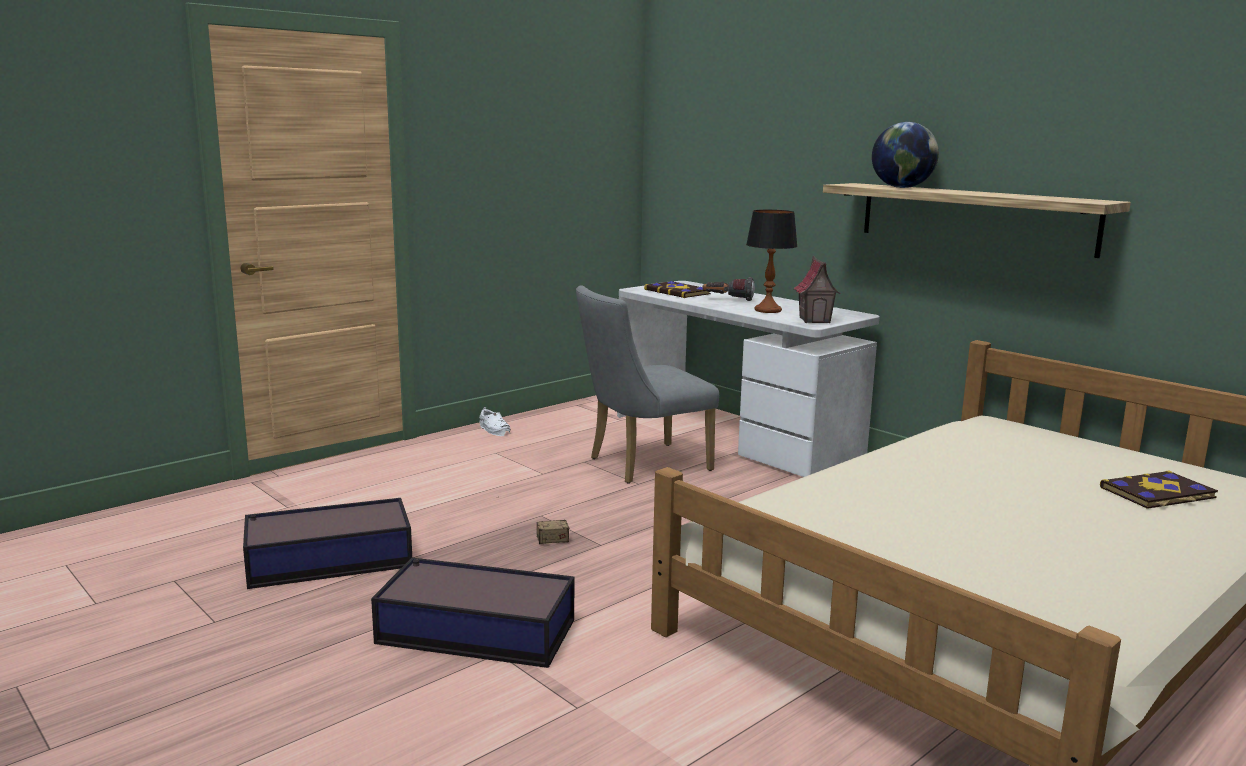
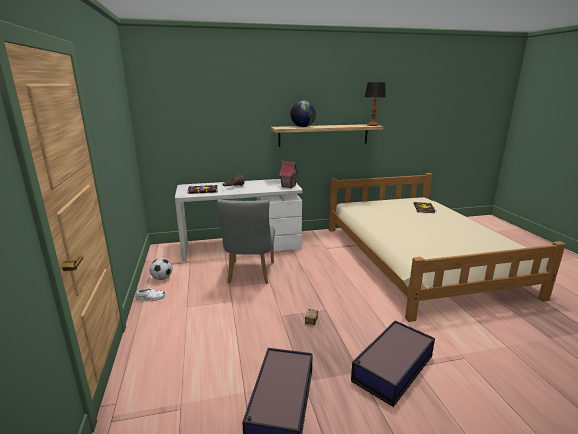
camera: 60 degrees left, 5 degrees up
(551, 419) = (162, 278): none -> football
(767, 310) = (262, 187): table lamp -> table lamp (372, 125)

